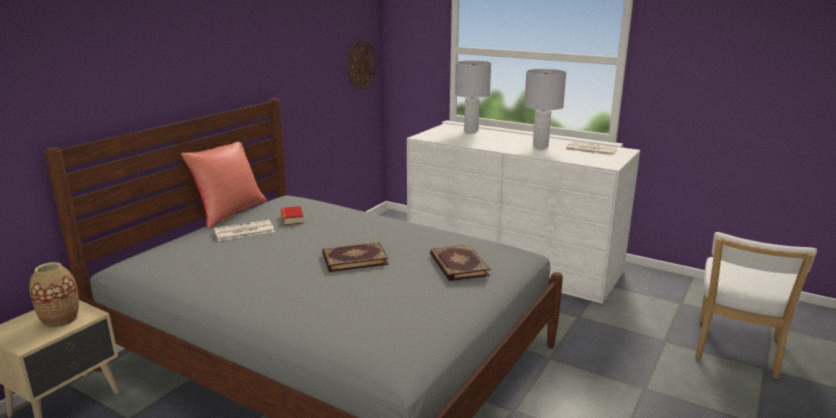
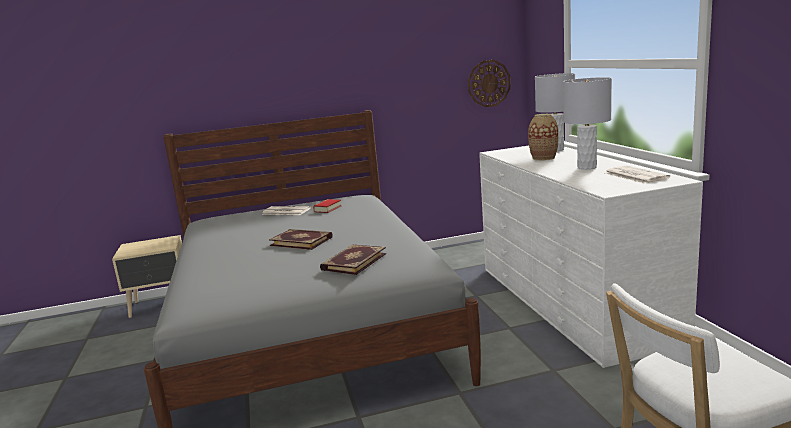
camera: 45 degrees right, 5 degrees down
(60, 320) = (154, 246): vase -> vase (543, 158)
(230, 212) = (310, 199): red pillow -> none

